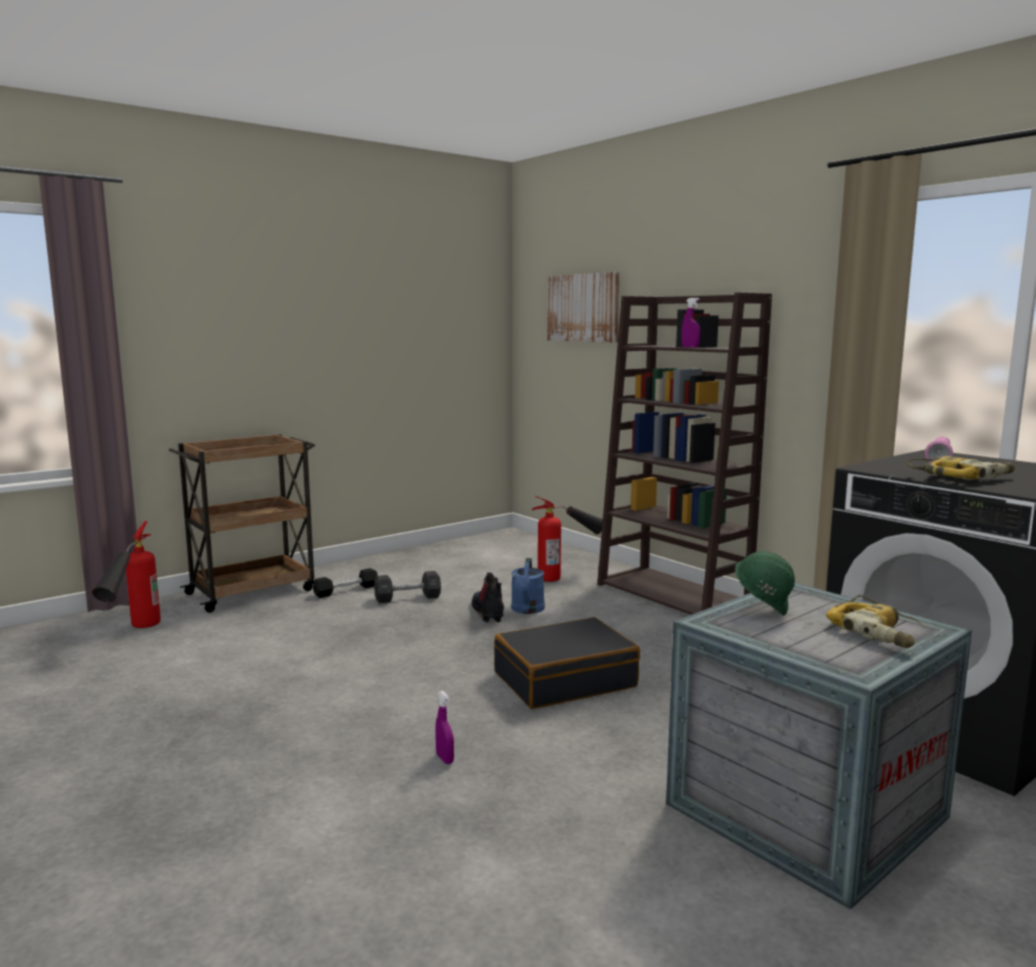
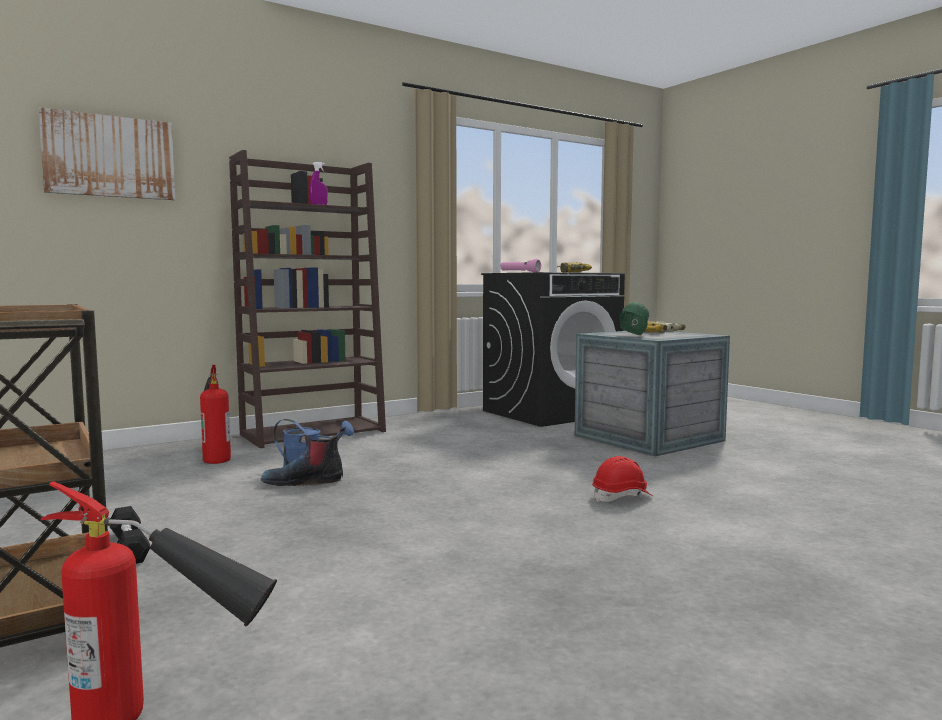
camera: 85 degrees left, 5 degrees down
(408, 598) = (212, 513): black dumbbell -> none
(445, 759) = (622, 497): purple spray bottle -> red hard hat
(564, 680) = (482, 466): black suitcase -> none

